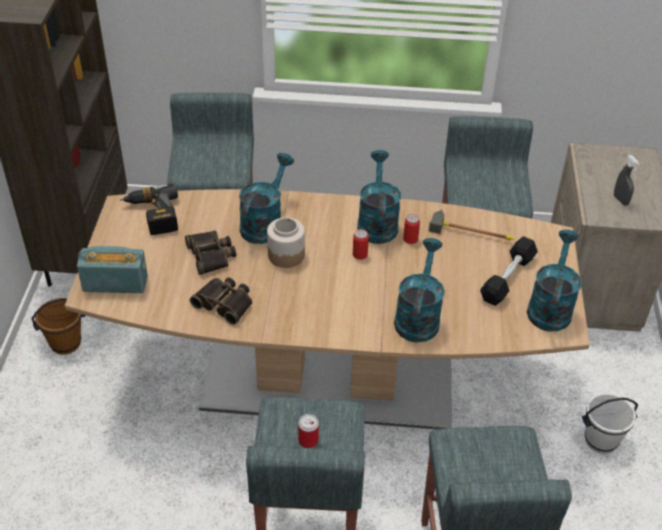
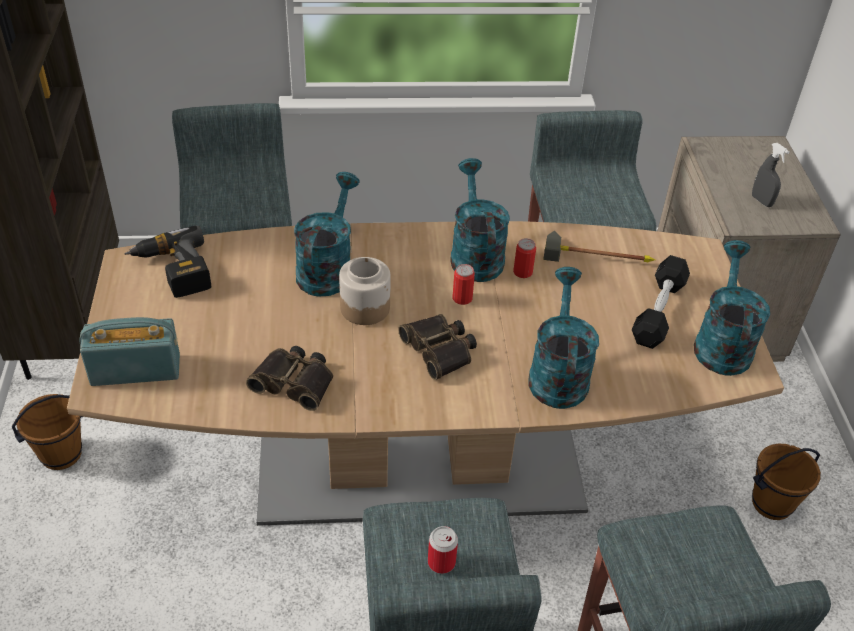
camera: 10 degrees left, 0 degrees up
(211, 255) = (264, 318): binoculars -> binoculars (440, 350)
(600, 440) = (771, 503): white bucket -> brown bucket

